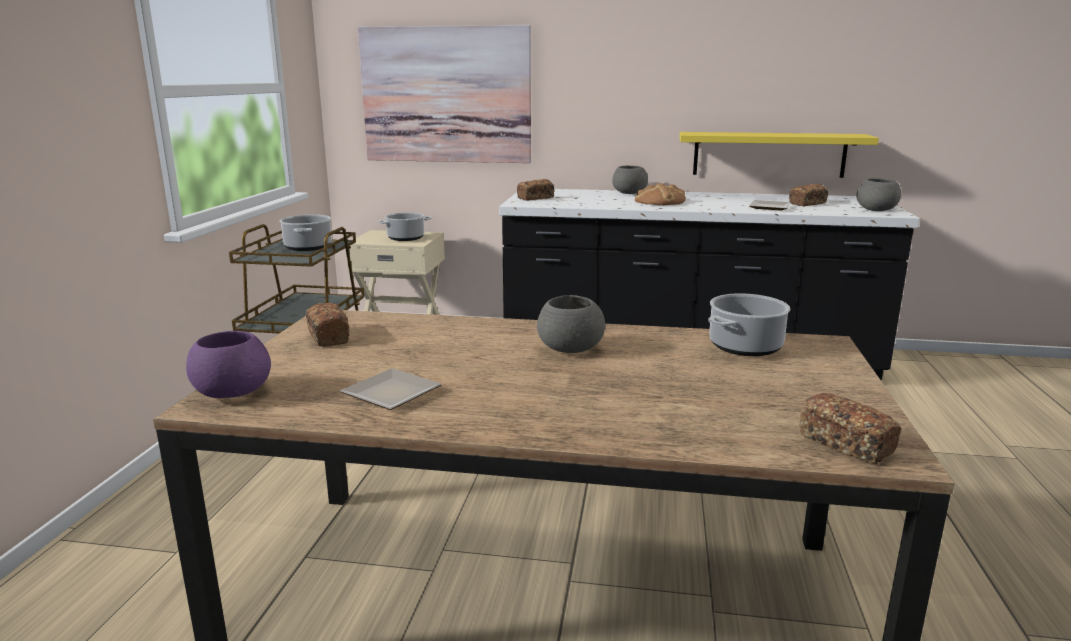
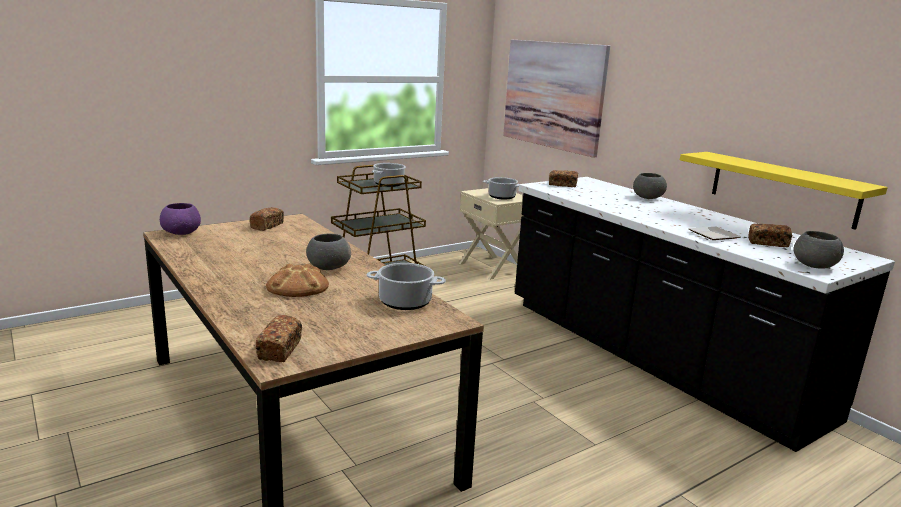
camera: 45 degrees right, 0 degrees up
(388, 394) = (215, 253): plate -> none
(660, 201) = (641, 208): bread -> bread (297, 286)

